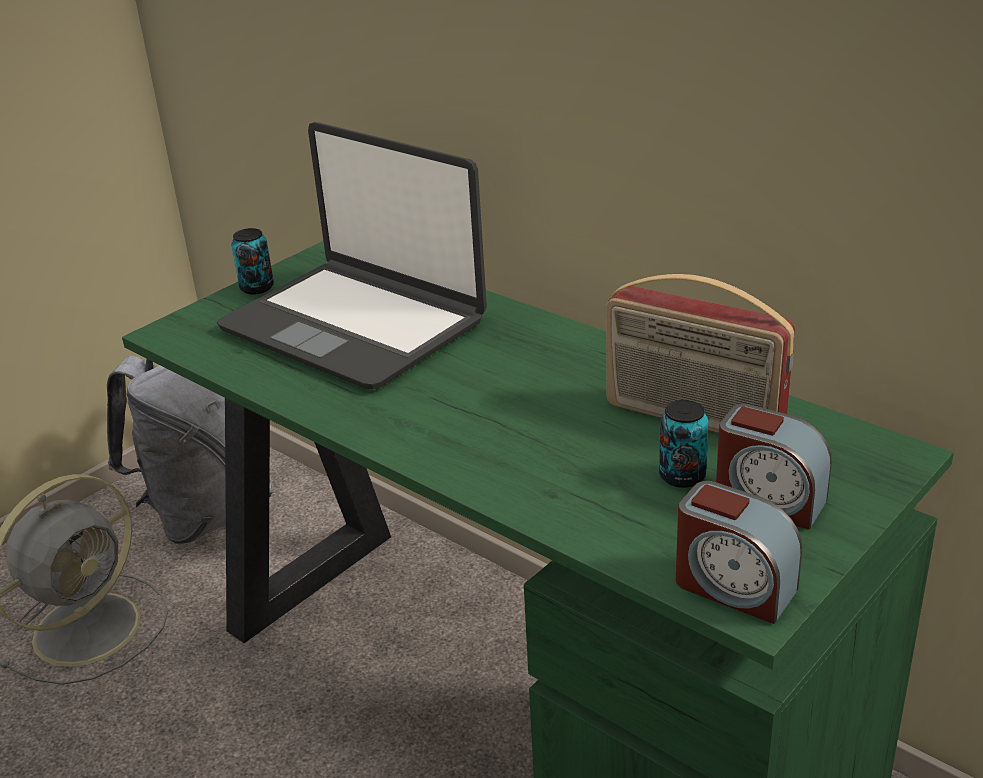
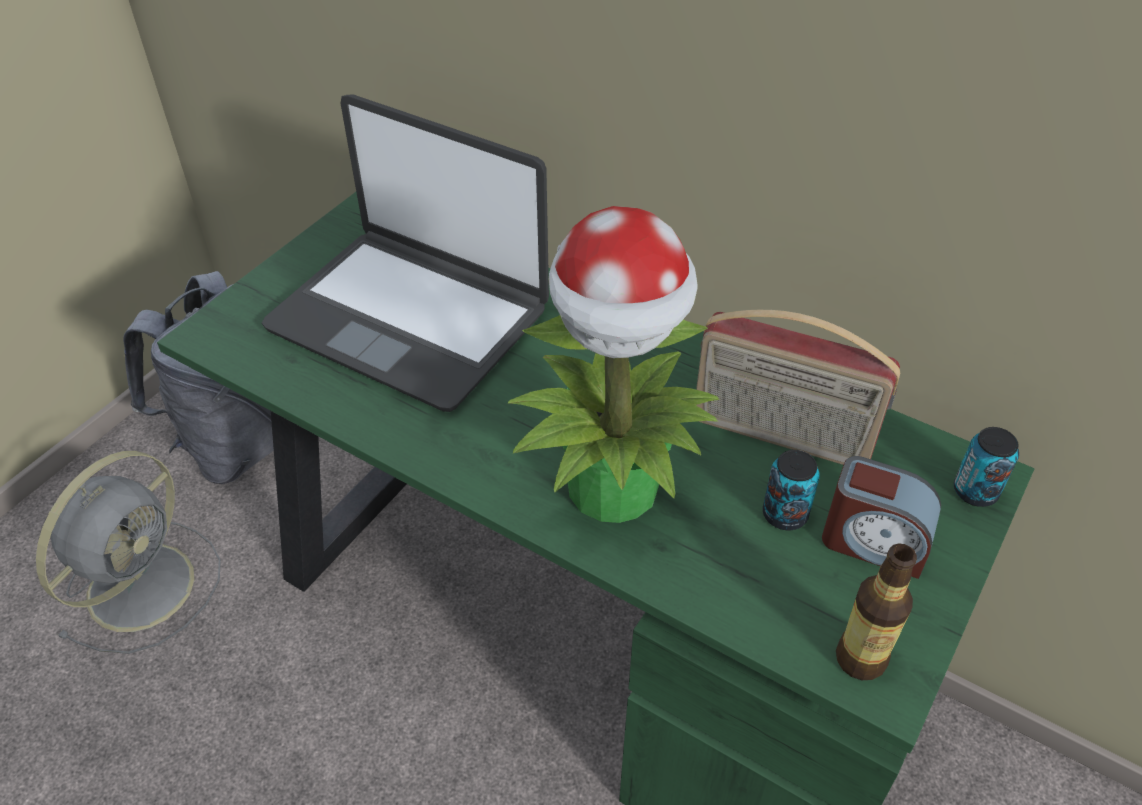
camera: 10 degrees left, 15 degrees up
(257, 288) = (292, 266): can -> can (975, 491)
(516, 451) = (614, 489): none -> potted plant
(733, 587) = (861, 659): alarm clock -> bottle

